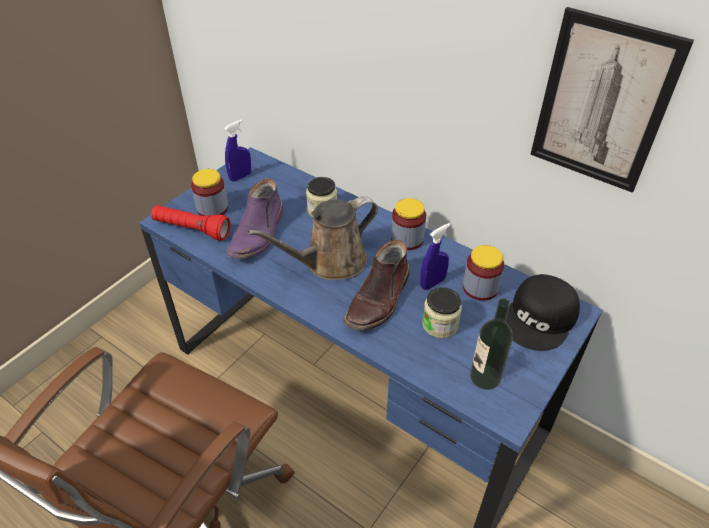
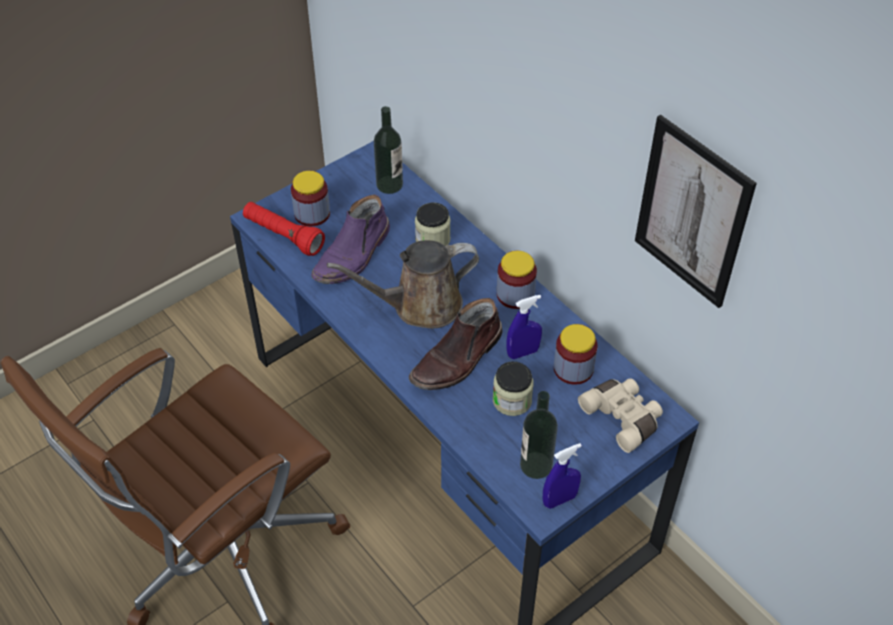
camera: 15 degrees right, 5 degrees up
(240, 176) = (354, 178): blue spray bottle -> blue spray bottle (559, 500)
(272, 176) = (389, 184): none -> bottle
(540, 319) = (623, 417): black cap -> beige binoculars

